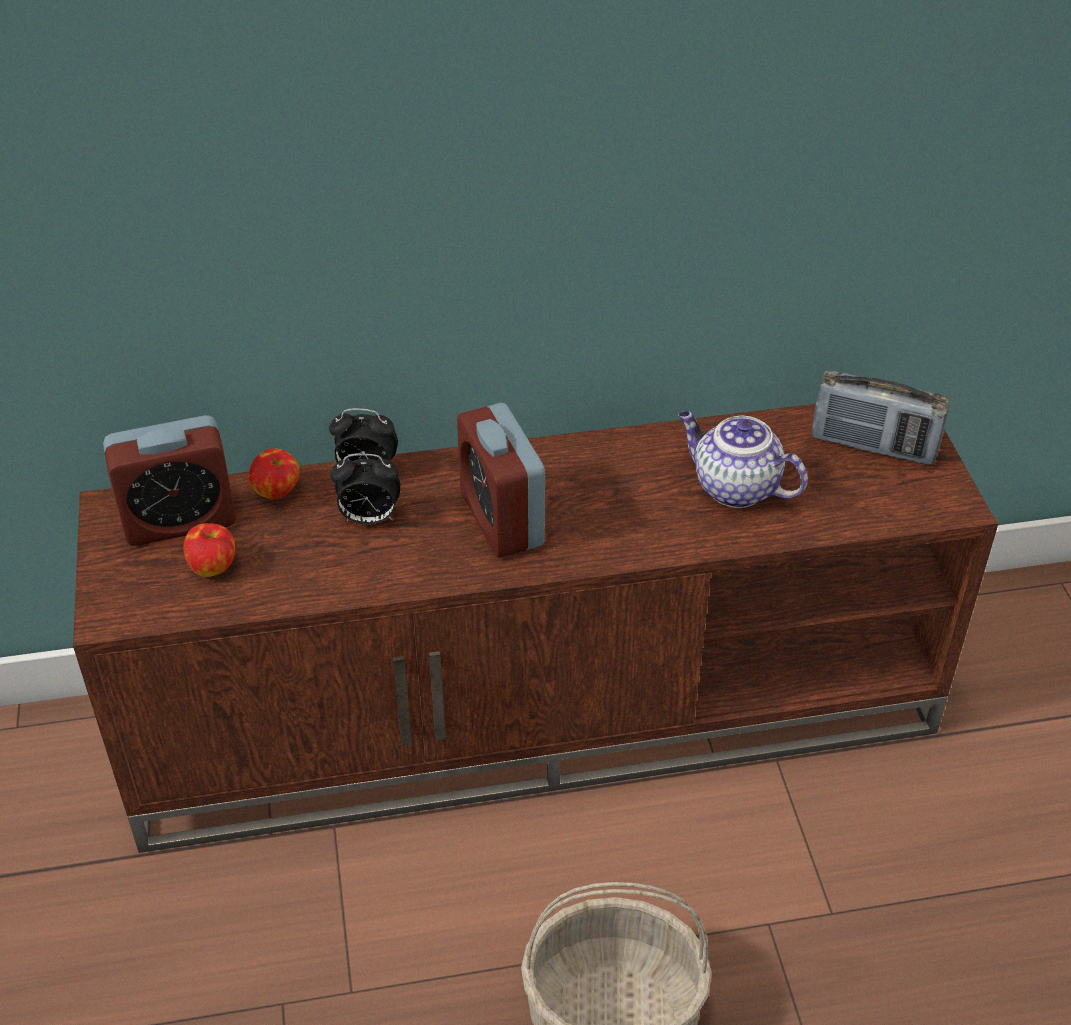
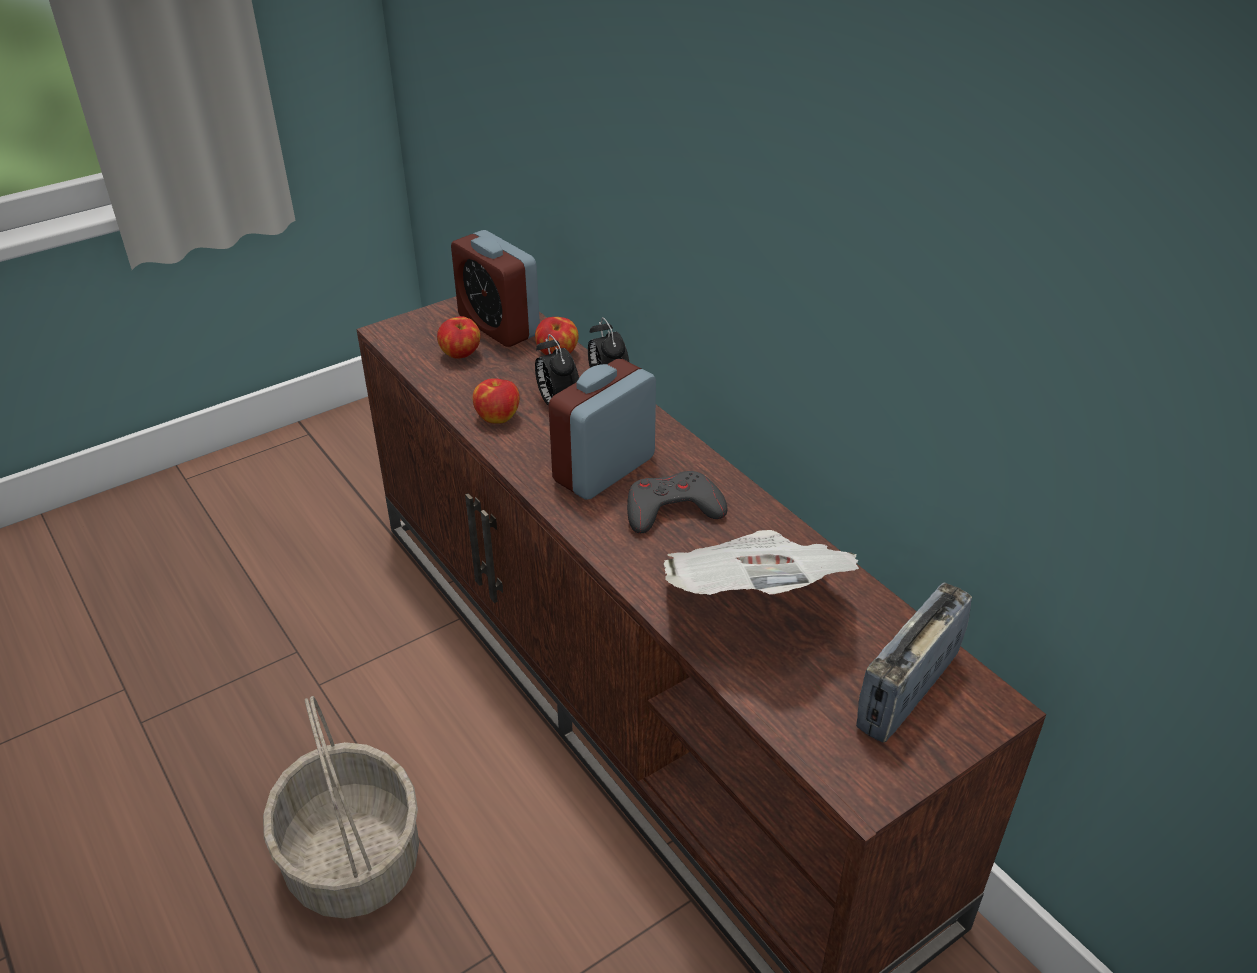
camera: 65 degrees right, 5 degrees down
(358, 570) = (497, 417): none -> apple
(590, 494) = (672, 509): none -> grey game controller
(734, 487) = (753, 599): teapot -> newspaper
(873, 446) = (907, 692): radio -> radio turned 45 degrees clockwise

